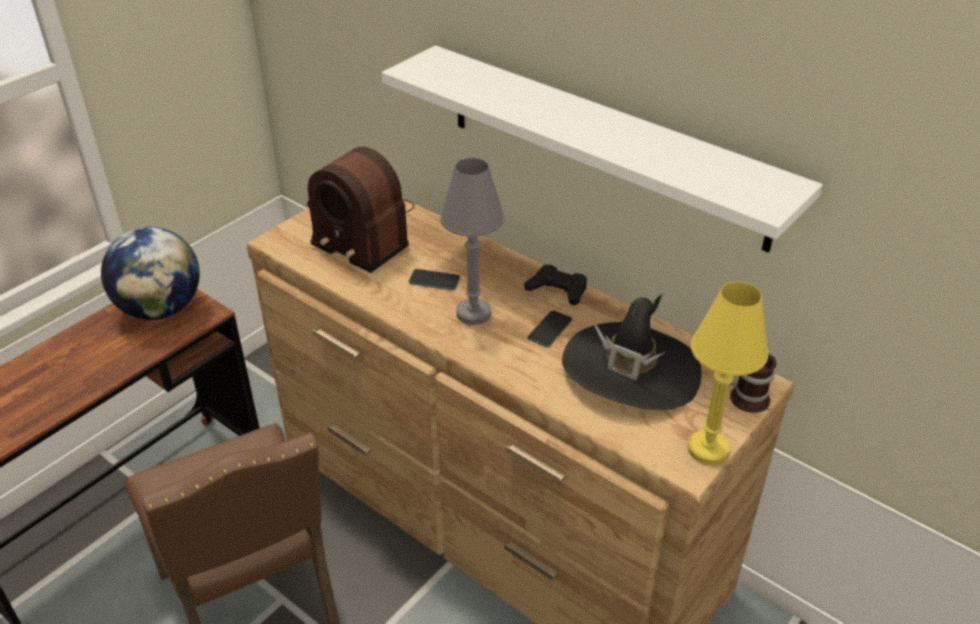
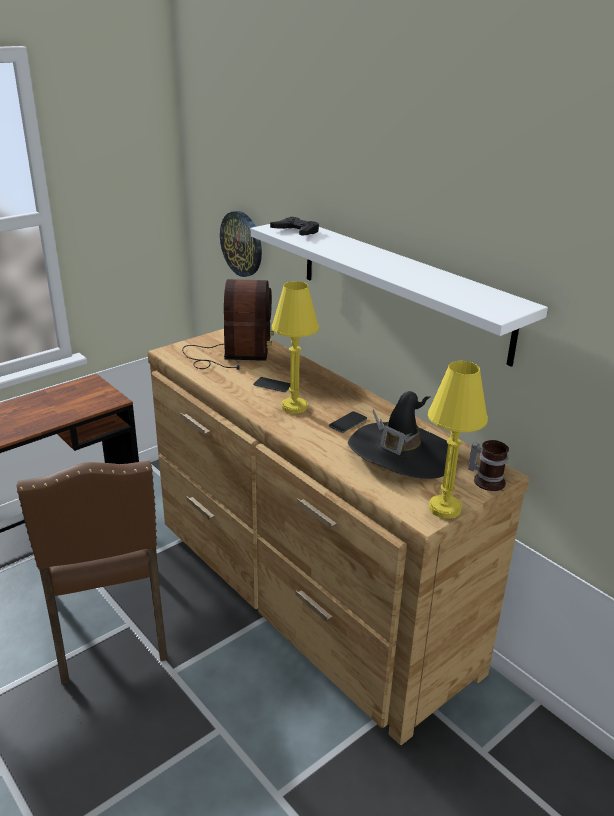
camera: 10 degrees right, 10 degrees down
(161, 309) = (83, 394): globe -> none
(351, 72) = (242, 243): none -> wall clock
(363, 232) = (232, 353): radio -> radio turned 135 degrees counterclockwise
(473, 313) = (294, 407): grey table lamp -> yellow table lamp
(557, 289) = (362, 400): black game controller -> black game controller (296, 231)

